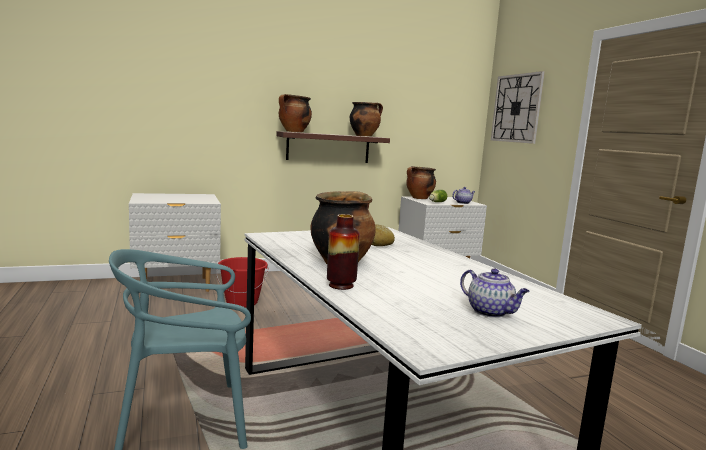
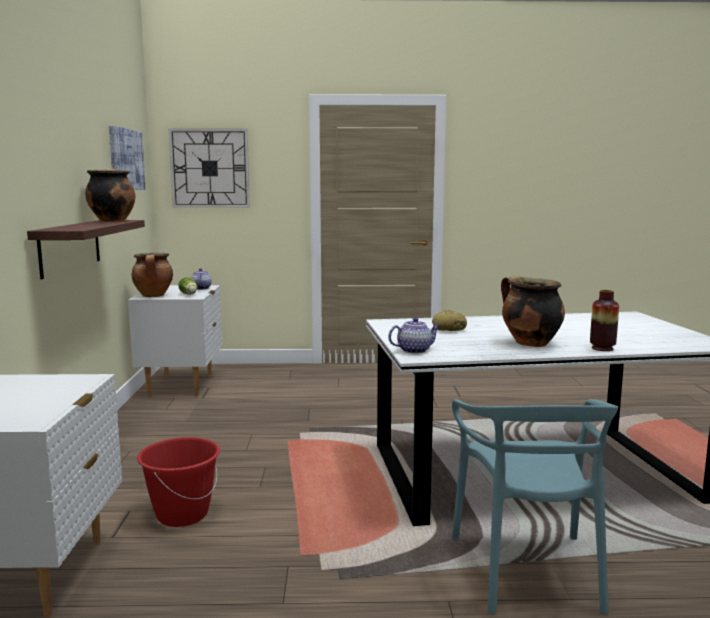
camera: 70 degrees left, 0 degrees up
(294, 132) = (67, 228): cooking pot -> none
(434, 99) = (126, 159): none -> picture
(491, 312) = (639, 328): teapot -> teapot (414, 350)

